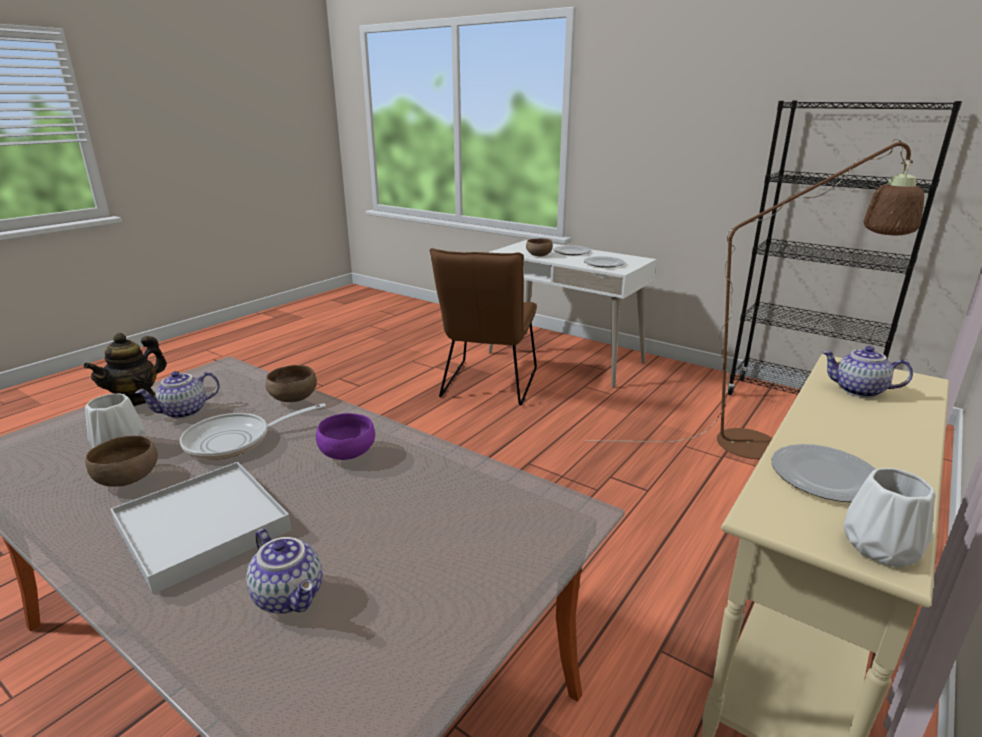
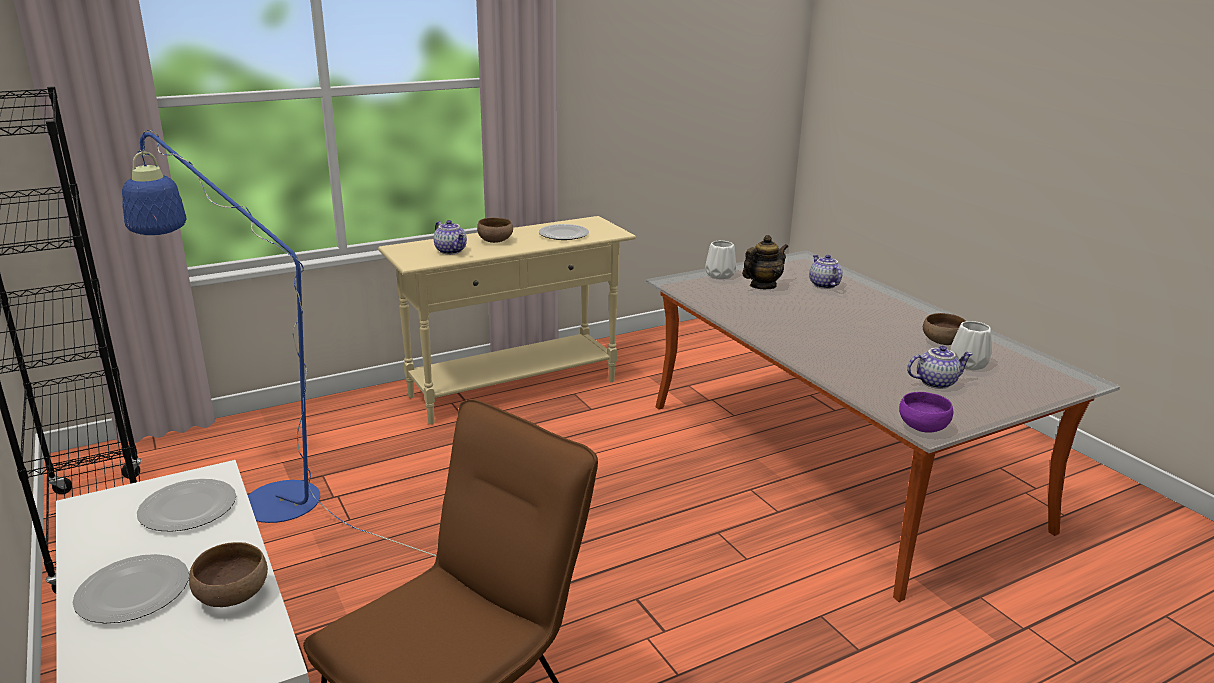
camera: 155 degrees left, 0 degrees up
(136, 398) = (996, 407): teapot -> teapot (762, 286)
(203, 527) = (876, 312): white tray -> none
(236, 441) = (877, 351): frying pan -> none
(292, 398) = (838, 375): brown bowl -> brown bowl (496, 241)
(349, 453) = (791, 327): purple bowl -> purple bowl (921, 427)
(764, 443) = (266, 496): brown floor lamp -> blue floor lamp
(882, 548) = (589, 221): white vase -> white vase (719, 275)

